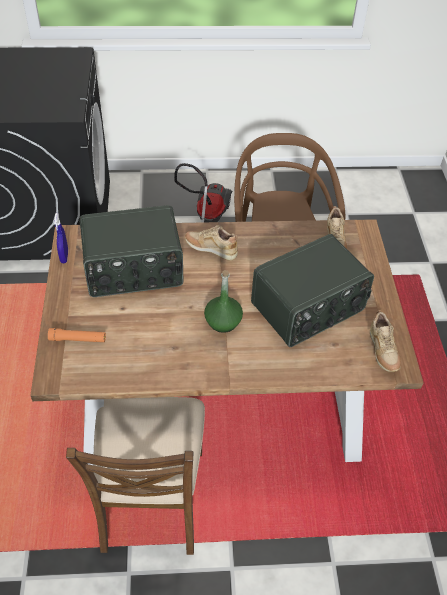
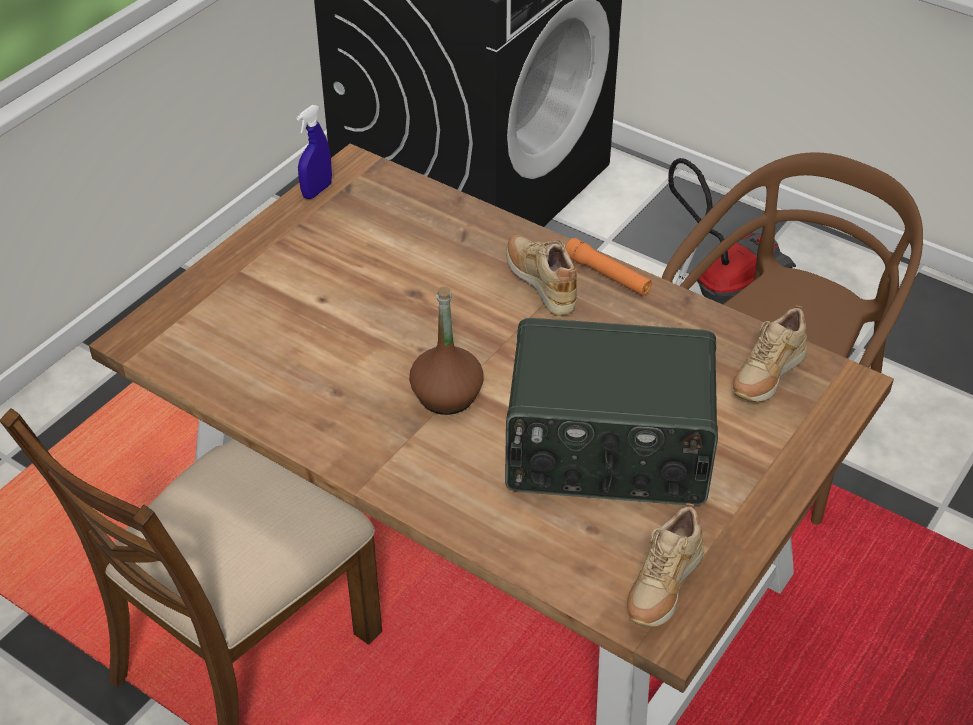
camera: 40 degrees right, 5 degrees down
(78, 339) = (219, 308): orange flashlight -> orange flashlight (607, 275)
(133, 270) = (393, 256): radio -> none
(223, 321) = (447, 396): green bottle -> brown bottle

